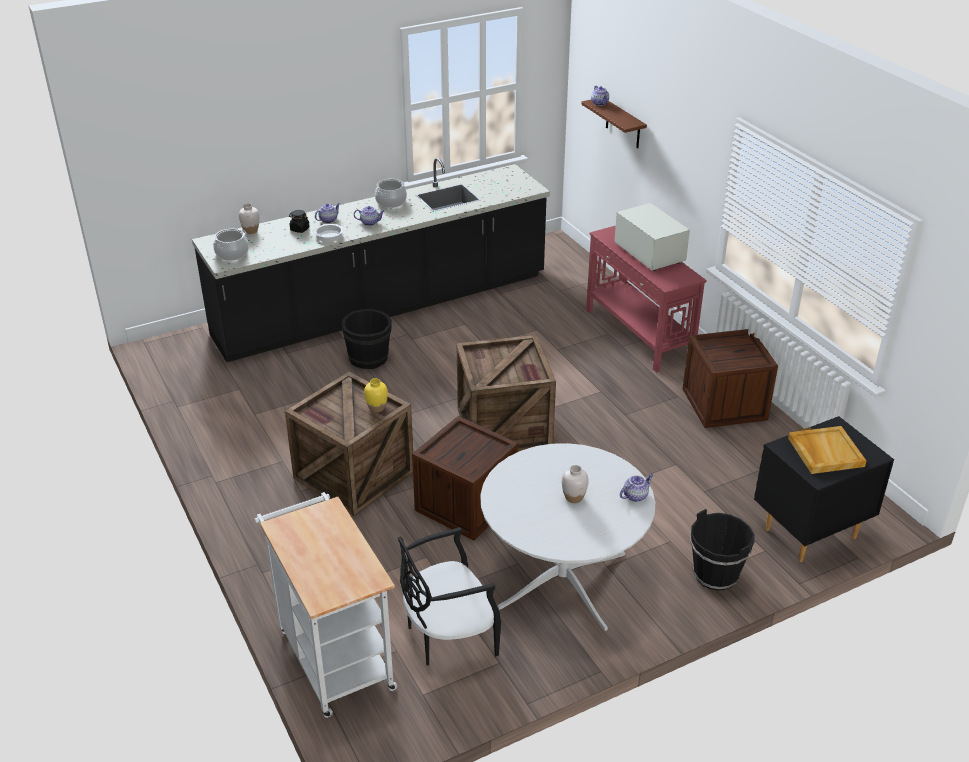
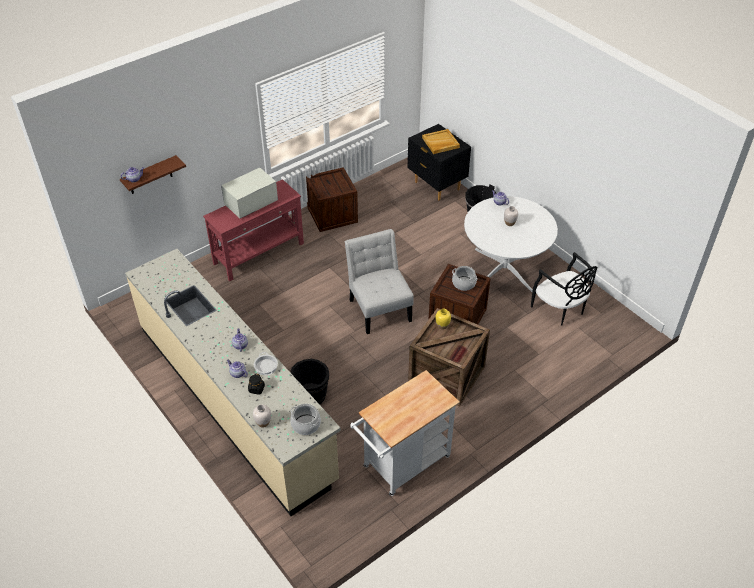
camera: 100 degrees left, 10 degrees up
(332, 654) = (592, 353): white cart -> white cart (402, 465)
(383, 307) = (235, 401): black counter -> beige counter
(391, 202) = (201, 339): cooking pot -> cooking pot (463, 283)
(505, 428) = (379, 307): crate -> white chair

